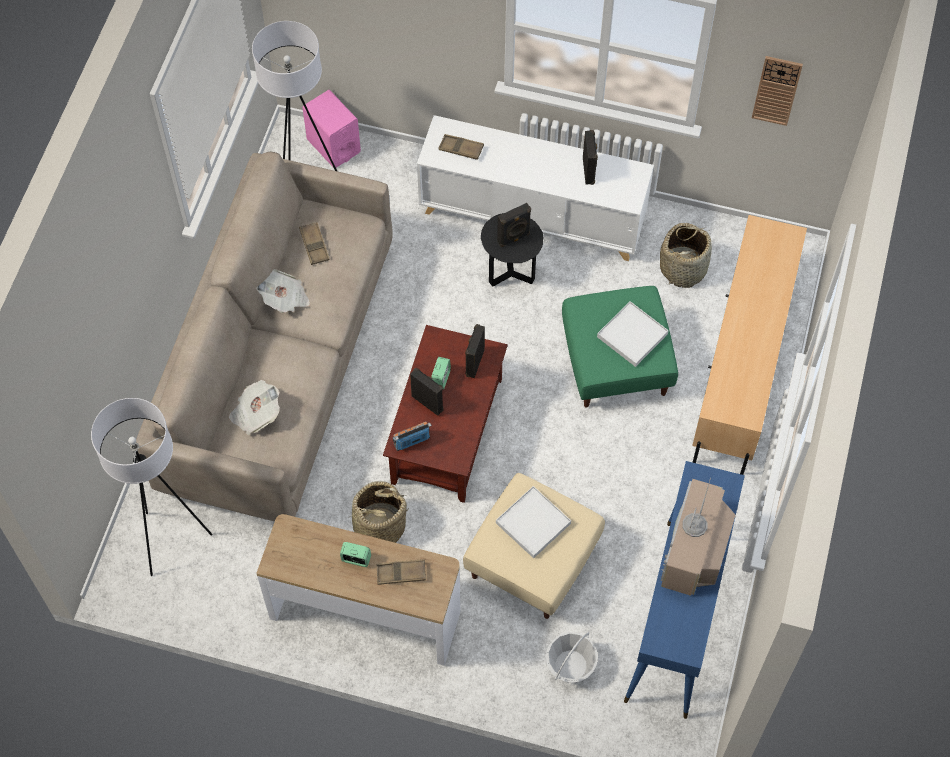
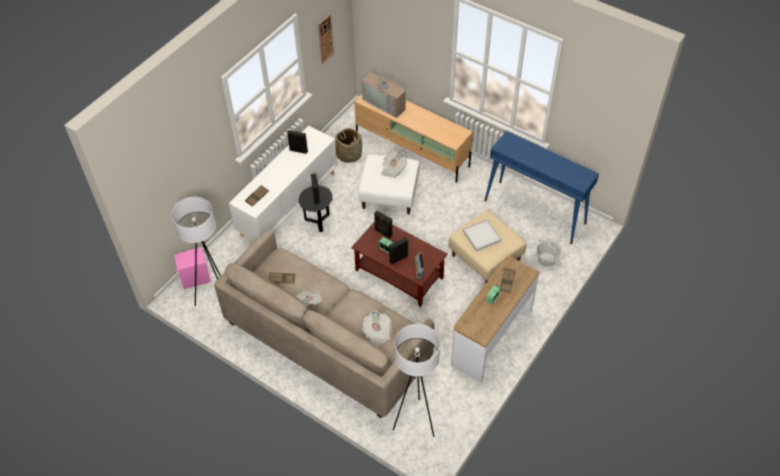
camera: 70 degrees left, 10 degrees down
(379, 526) = (443, 318): basket -> none
(617, 362) = (389, 194): green ottoman -> white ottoman
(632, 335) = (393, 169): white tray -> newspaper
(695, 551) = (539, 158): television -> television (386, 103)

